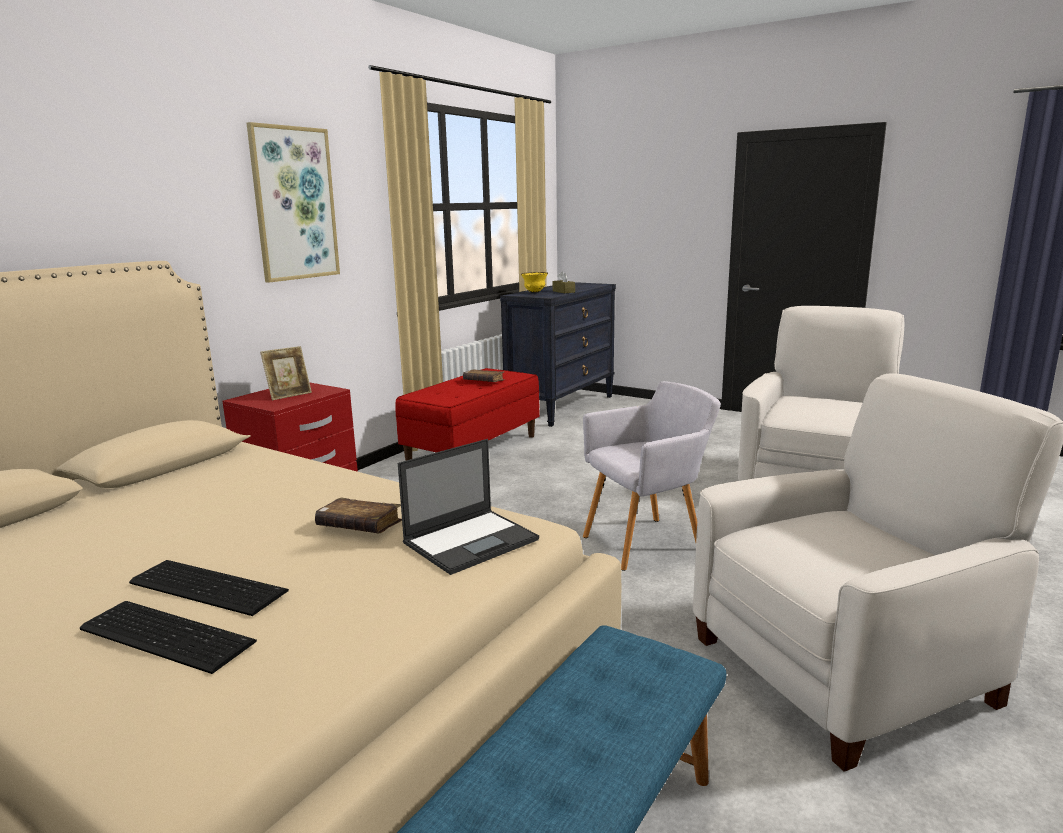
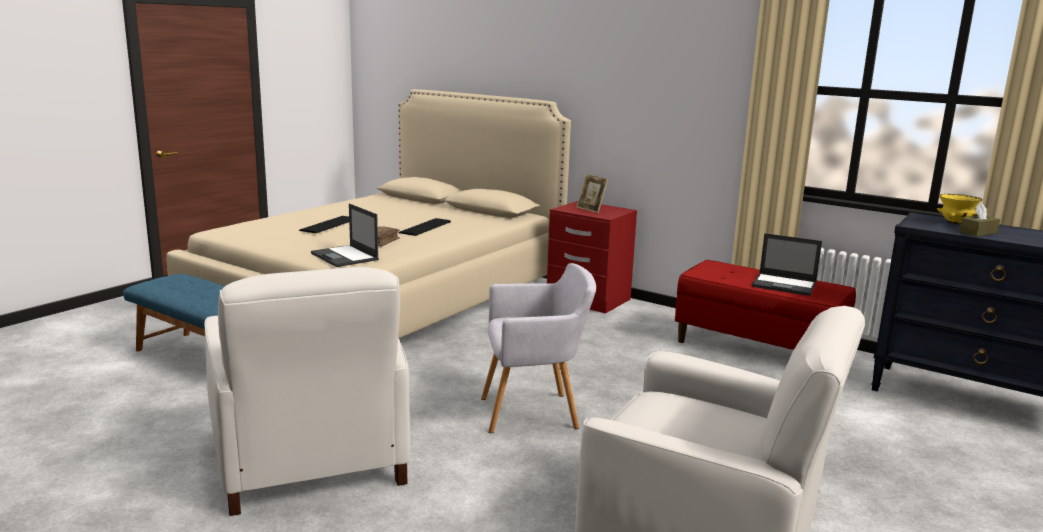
camera: 90 degrees right, 0 degrees up
(168, 633) = (294, 223): keyboard -> keyboard (426, 227)
(294, 204) = (667, 75): picture -> none
(483, 381) = (785, 285): brown book -> laptop
(647, 542) = (534, 412): grey armchair -> grey armchair turned 75 degrees counterclockwise

